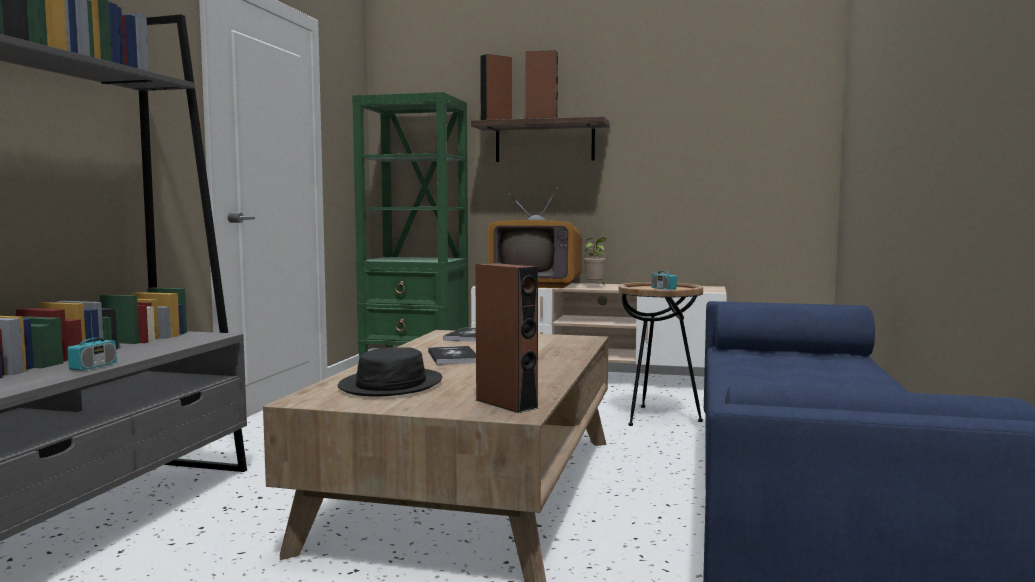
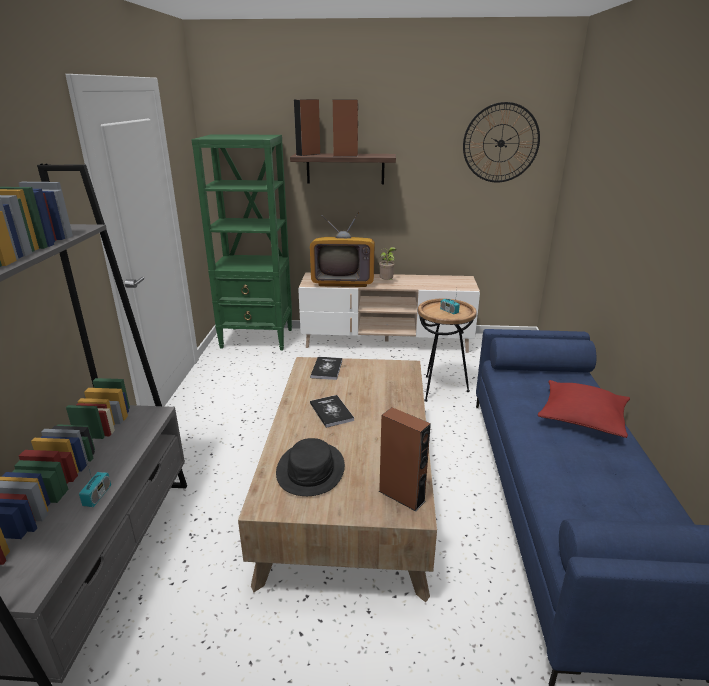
camera: 10 degrees left, 20 degrees up
(749, 103) = (501, 143): none -> wall clock
(835, 378) = (582, 417): none -> red pillow

